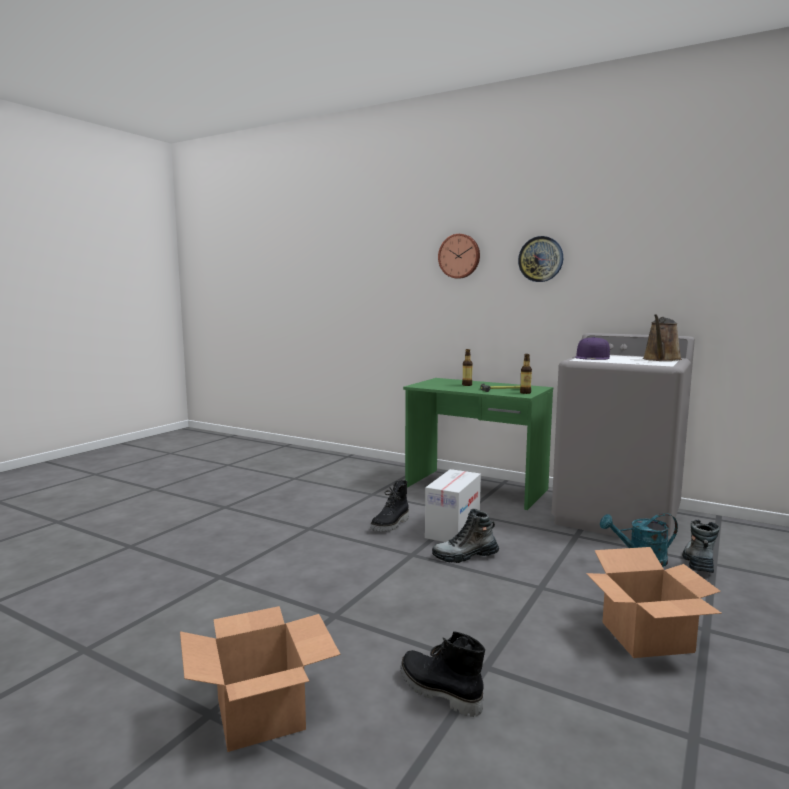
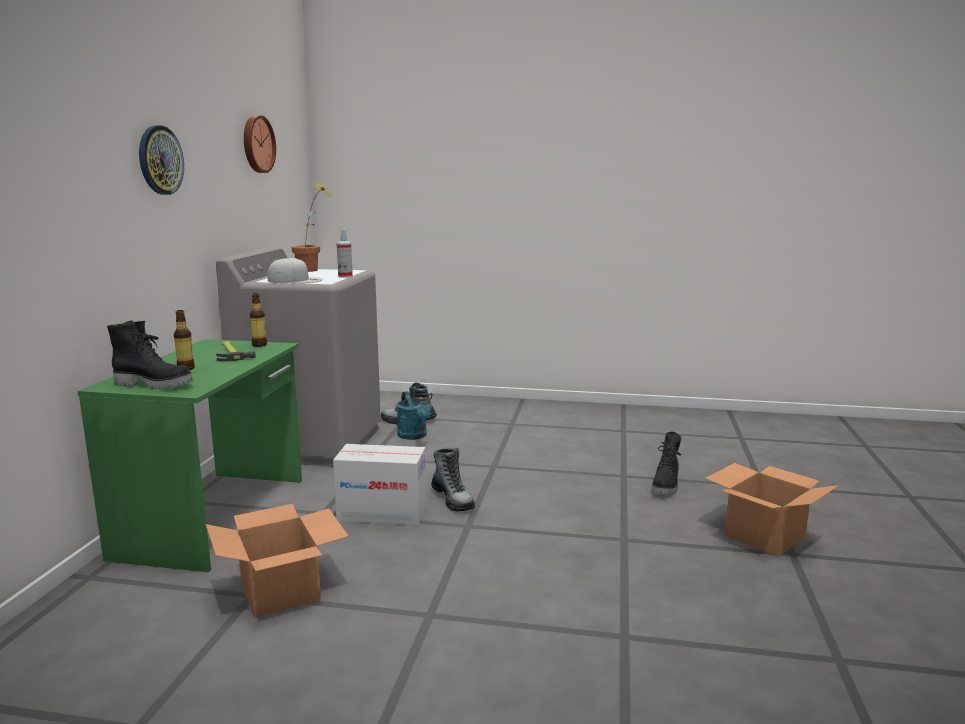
camera: 110 degrees left, 5 degrees up
(391, 525) = (387, 553): black boot -> black boot (155, 384)
(459, 256) = (63, 148): wall clock -> wall clock (257, 144)
(593, 357) = (295, 280): purple cap -> white cap
(617, 362) = (345, 276): none -> spray bottle
(647, 636) = (536, 436): cardboard box -> cardboard box (279, 591)
(661, 359) = (313, 270): brown watering can -> potted plant

